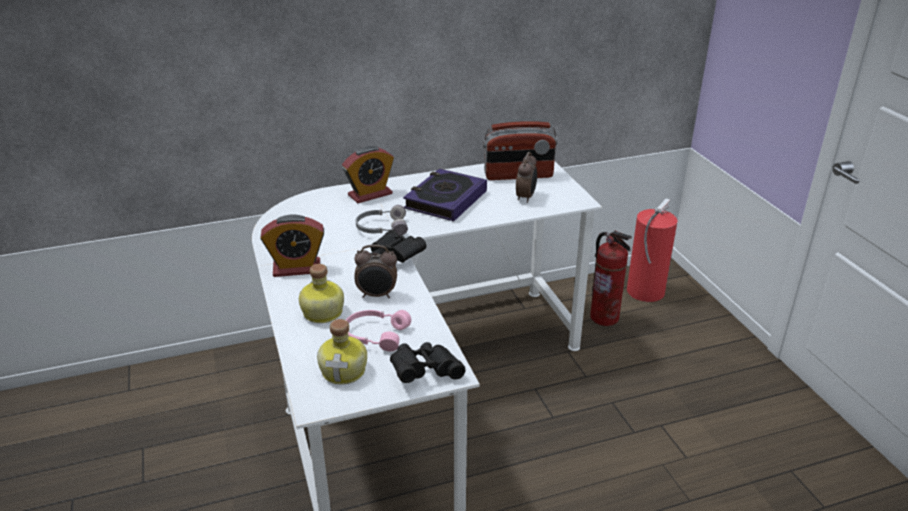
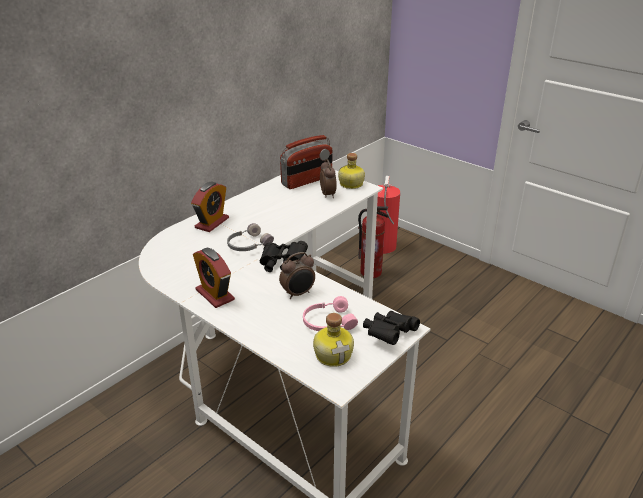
camera: 30 degrees left, 0 degrees up
(297, 268) = (215, 295): alarm clock -> alarm clock turned 90 degrees clockwise
(321, 313) = (271, 321): bottle -> bottle (351, 184)
(445, 200) = (274, 211): book -> none

